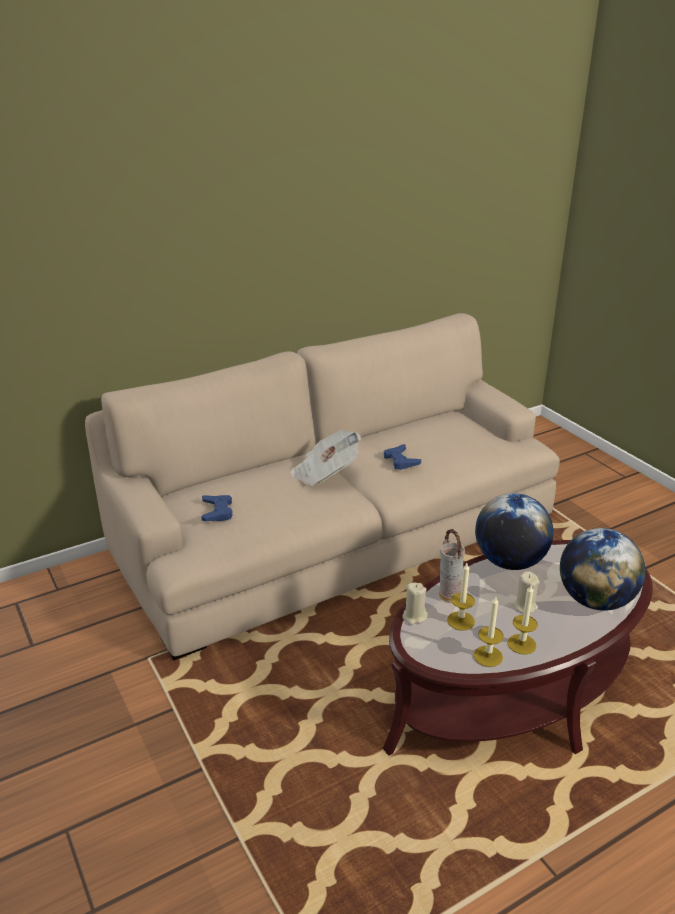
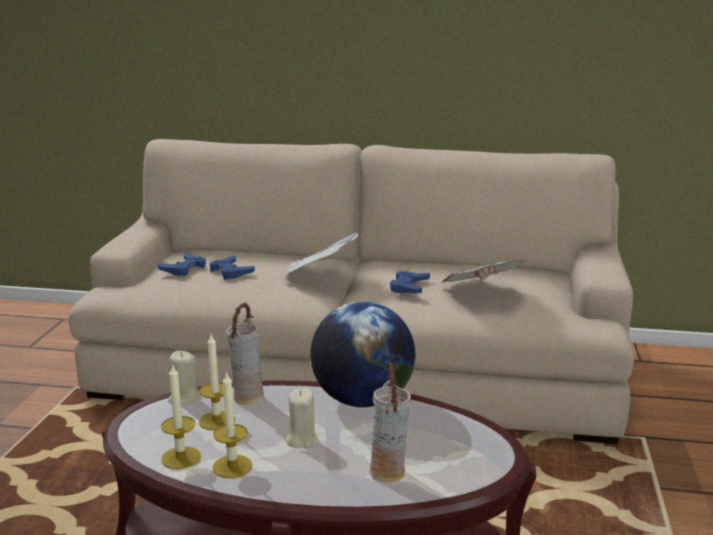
camera: 40 degrees right, 10 degrees down
(259, 499) = (230, 272): none -> blue game controller
(448, 447) = (480, 293): none -> newspaper
(595, 600) = (389, 473): globe -> vase

